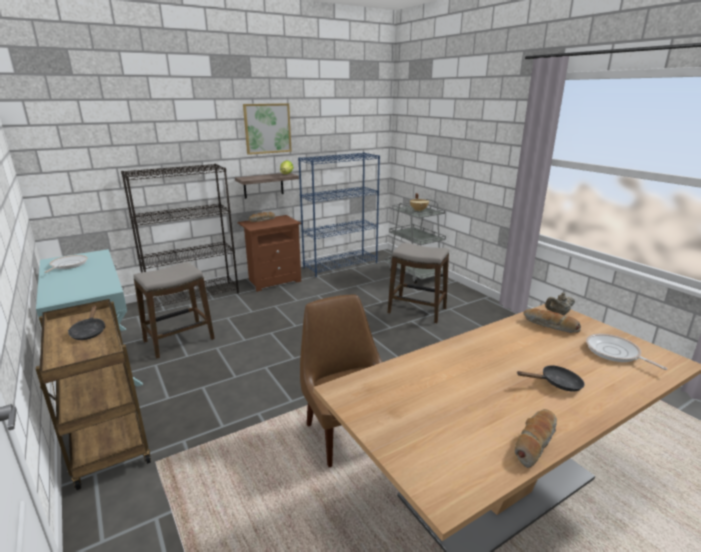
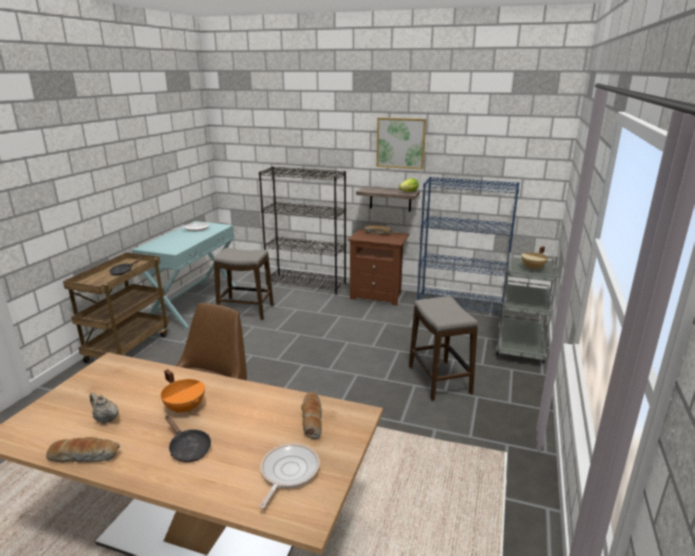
camera: 50 degrees right, 0 degrees up
(486, 369) = (186, 407): none -> orange cooking pot
(558, 314) = (350, 418): beige teapot -> beige teapot (105, 419)

